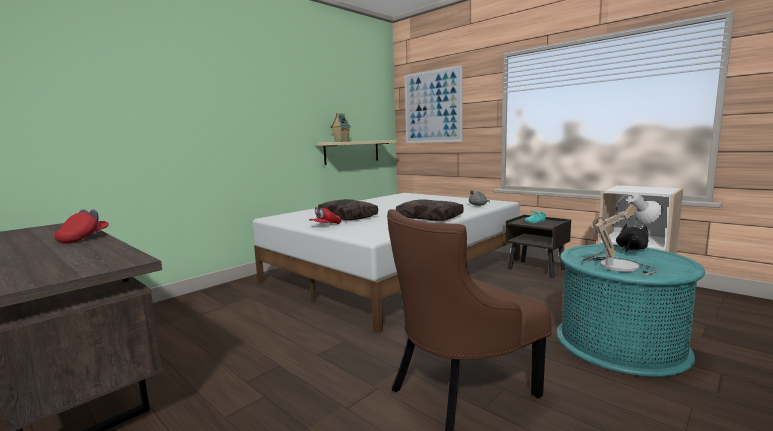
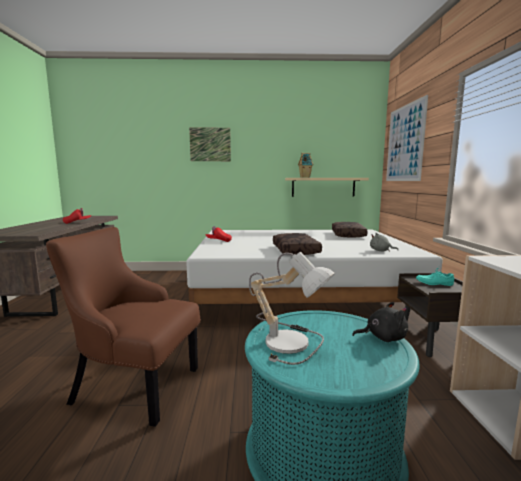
camera: 45 degrees right, 0 degrees up
(224, 97) = (210, 144): none -> picture
(348, 216) = (254, 239): brown pillow -> brown pillow (348, 235)

